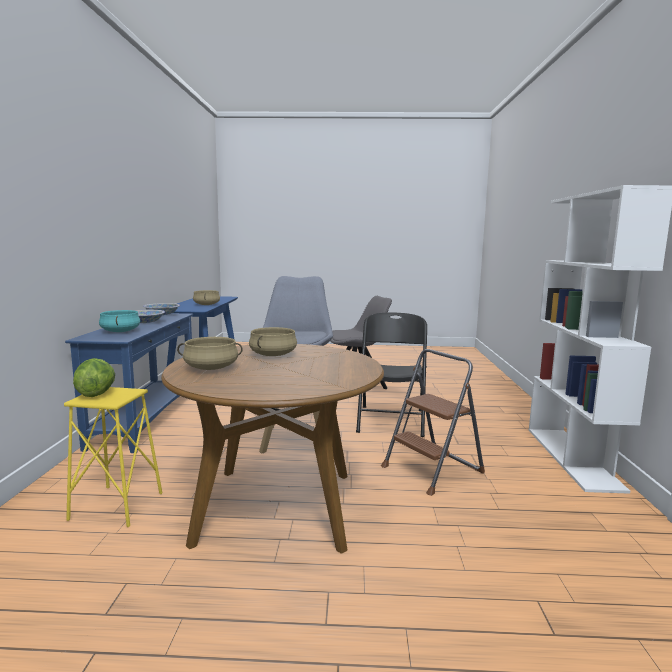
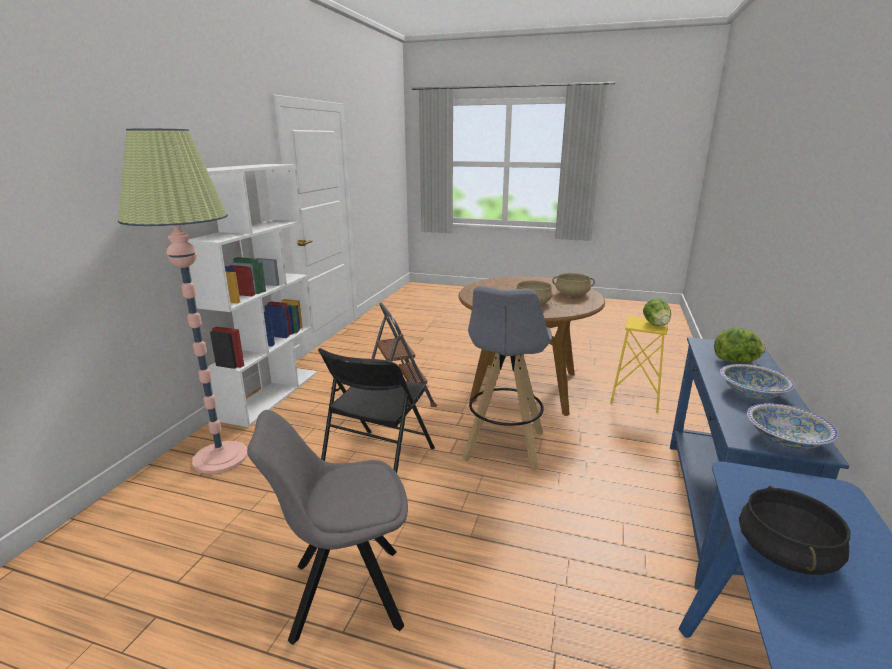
camera: 165 degrees left, 10 degrees up
(120, 331) = (736, 361): turquoise cooking pot -> lettuce
(207, 305) = (784, 552): beige cooking pot -> black cooking pot
(505, 413) = (220, 457): none -> floor lamp

